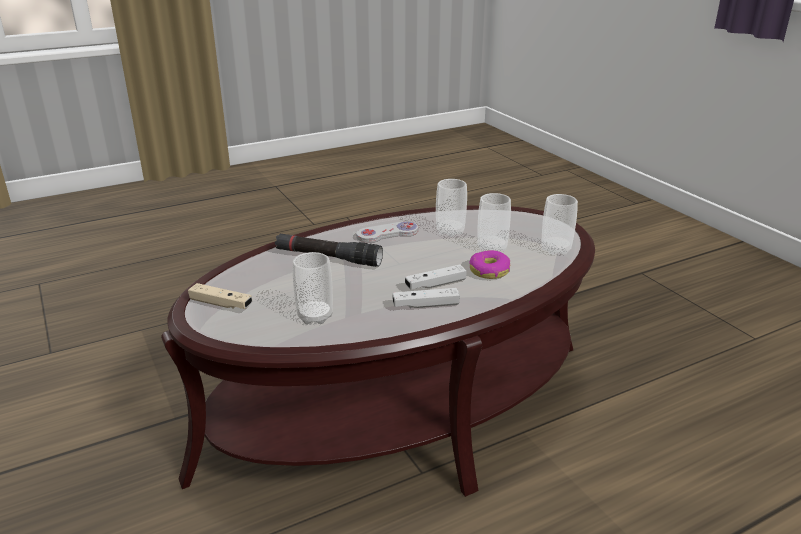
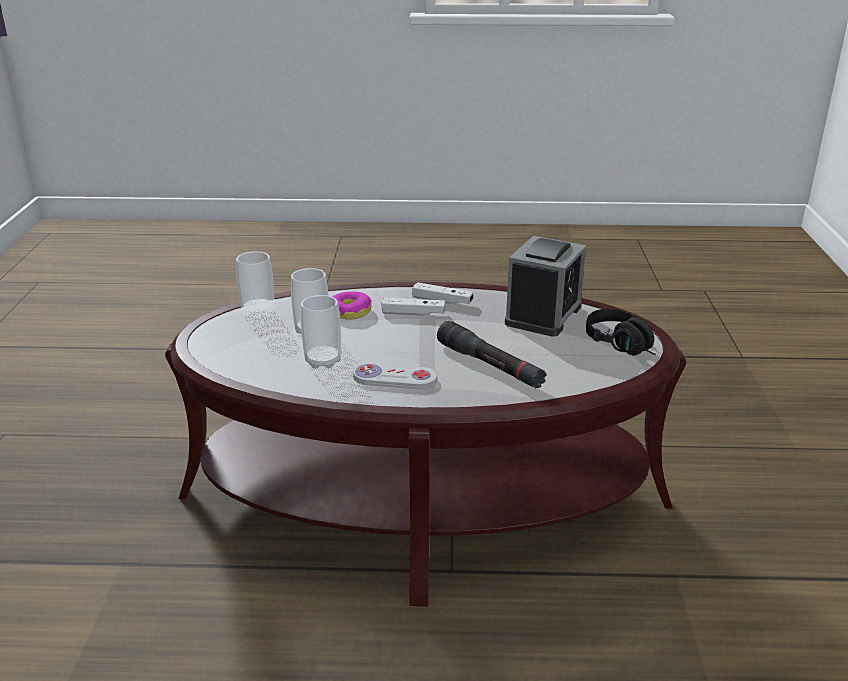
camera: 150 degrees left, 0 degrees up
(221, 304) = (625, 346): beige game controller -> black headphones
(315, 316) = (543, 315): cup -> alarm clock

